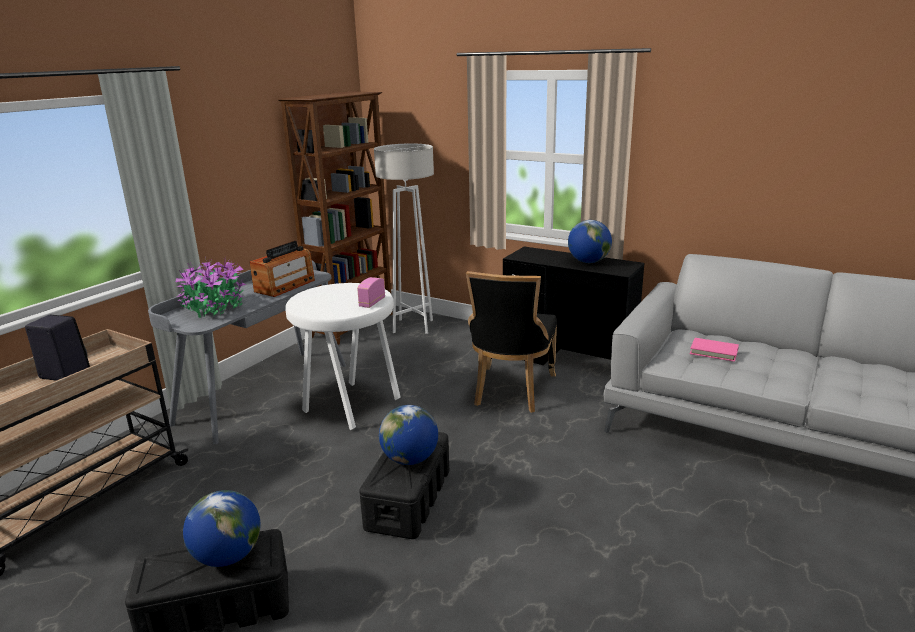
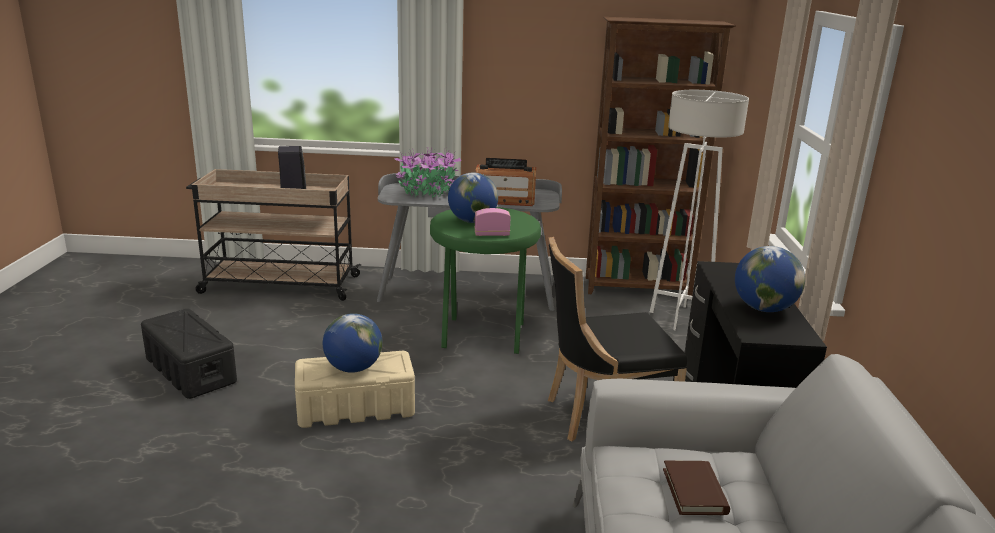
camera: 60 degrees right, 0 degrees up
(228, 556) = (193, 335): globe -> globe (472, 221)
(350, 406) = (481, 335): white stool -> green stool
(409, 498) = (356, 408): black storage box -> beige storage box
(713, 352) = (694, 491): pink book -> brown book

